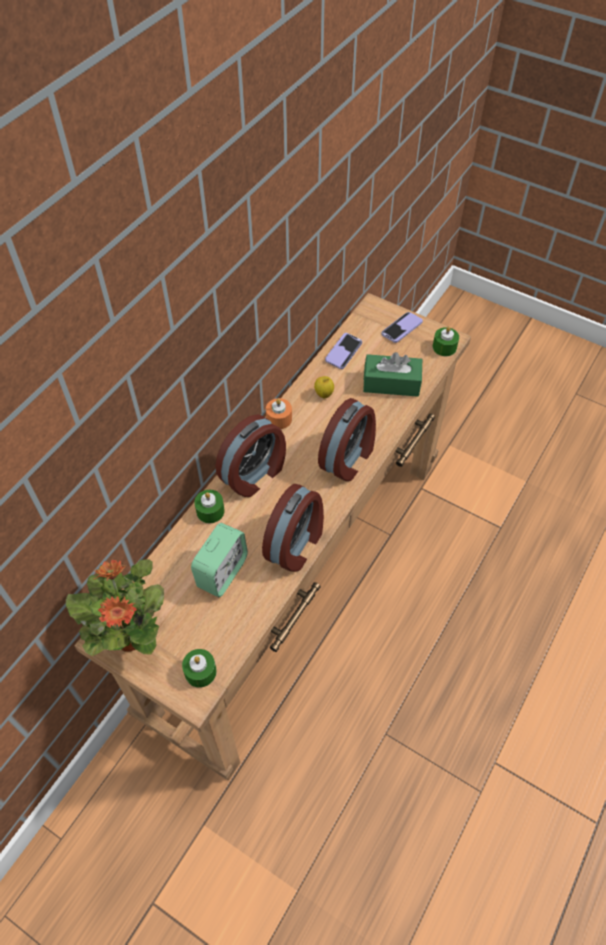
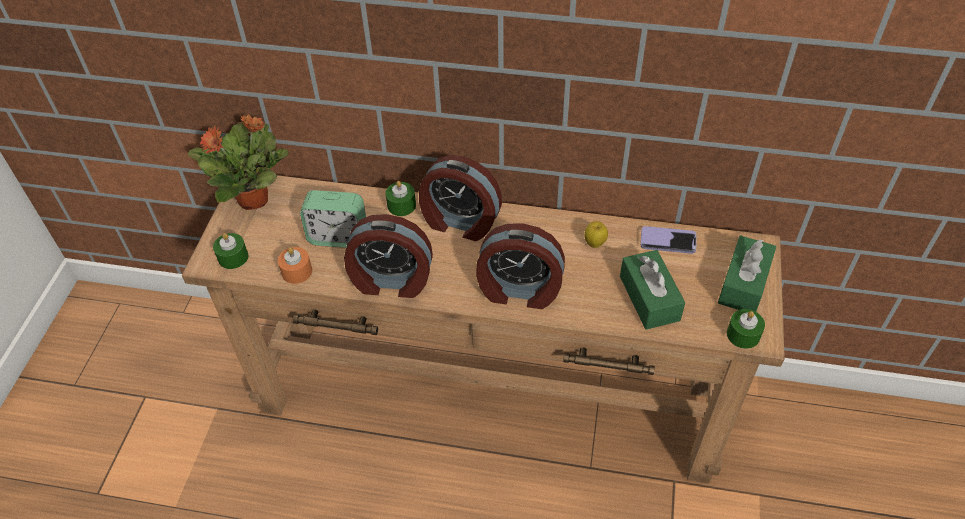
camera: 70 degrees right, 5 degrees down
(279, 419) = (539, 218): orange candle -> orange candle (297, 271)
(401, 328) = (743, 283): phone -> green tissue box

